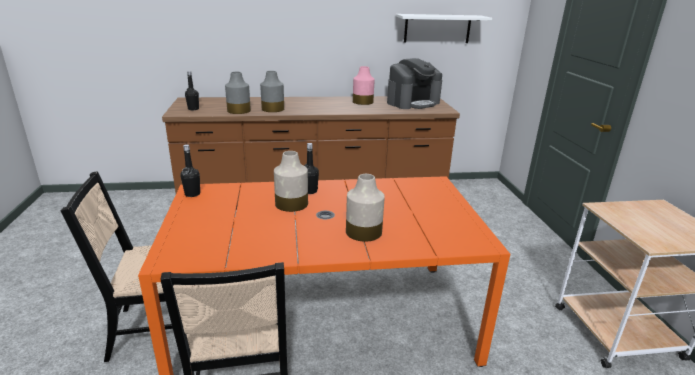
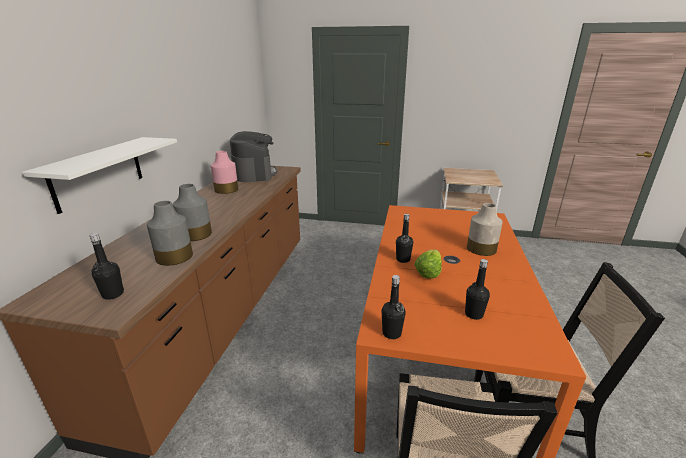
camera: 70 degrees left, 0 degrees up
(223, 225) = (474, 314): none -> black bottle
(291, 203) = (428, 272): beige vase -> lettuce
(437, 28) = (229, 100): white shelf -> white shelf (98, 173)

